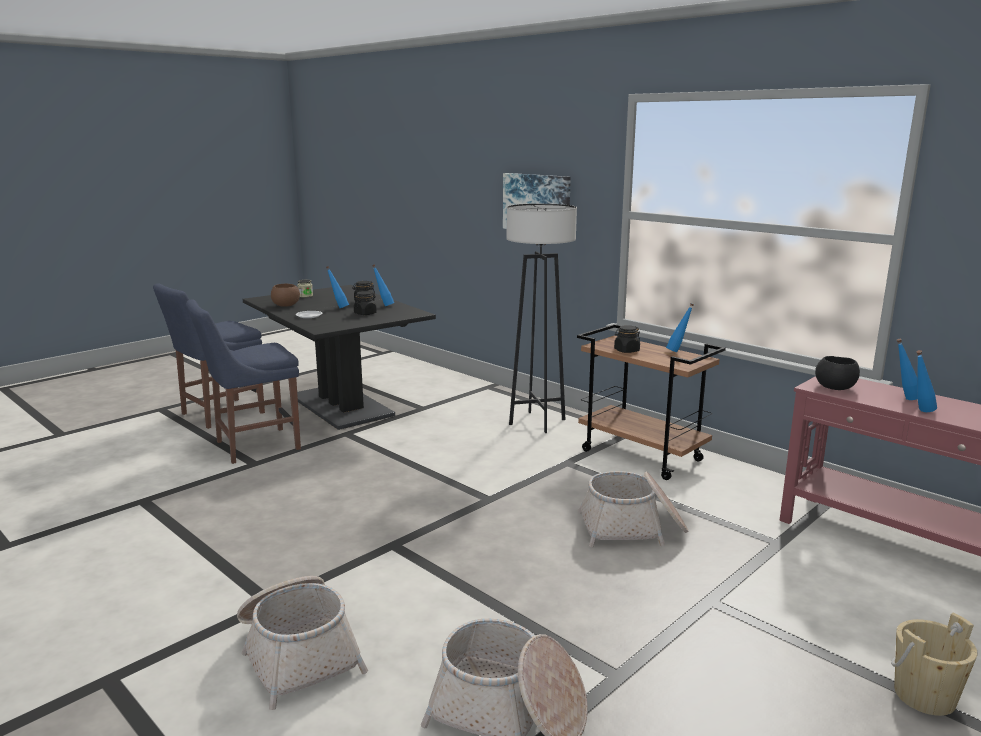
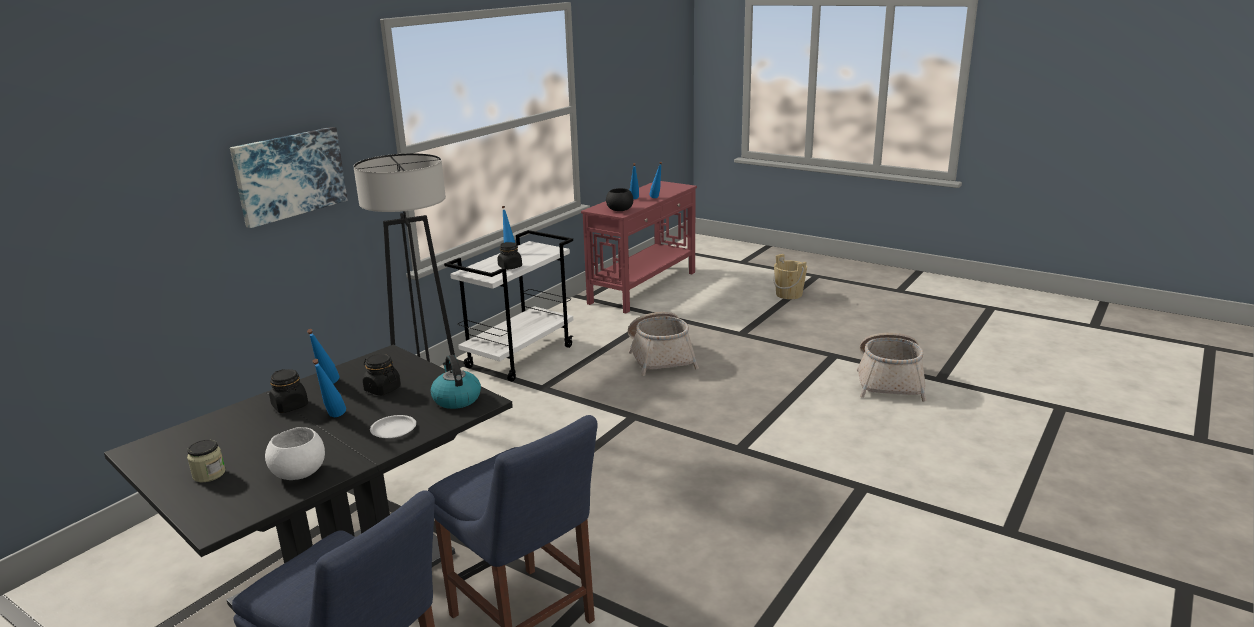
camera: 100 degrees left, 5 degrees up
(286, 305) = (300, 472): brown bowl -> white bowl
(298, 653) = (906, 457): basket -> none
(332, 325) = (456, 399): none -> kettle
(643, 456) = (520, 356): brown cart -> white cart

